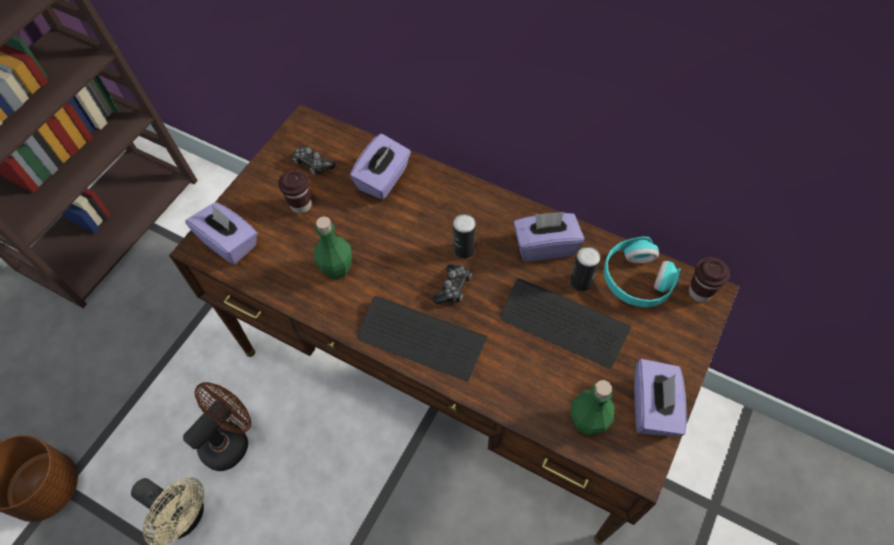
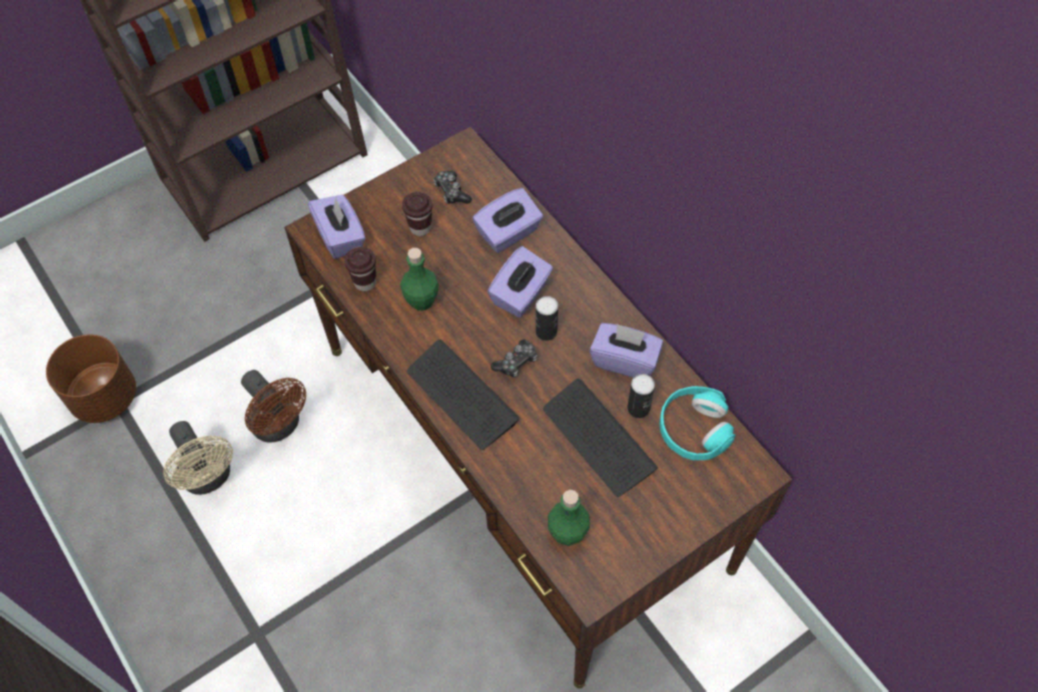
camera: 25 degrees right, 0 degrees up
(230, 439) = (280, 426): brown fan -> brown fan turned 75 degrees clockwise
(653, 408) = (635, 549): purple tissue box -> purple tissue box (521, 294)
(700, 292) = (748, 468): brown cup -> brown cup (365, 282)

